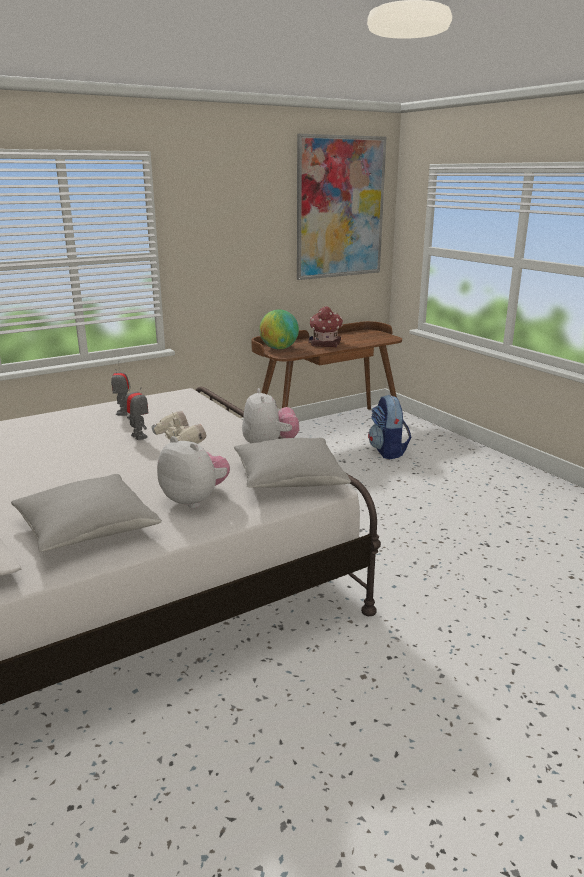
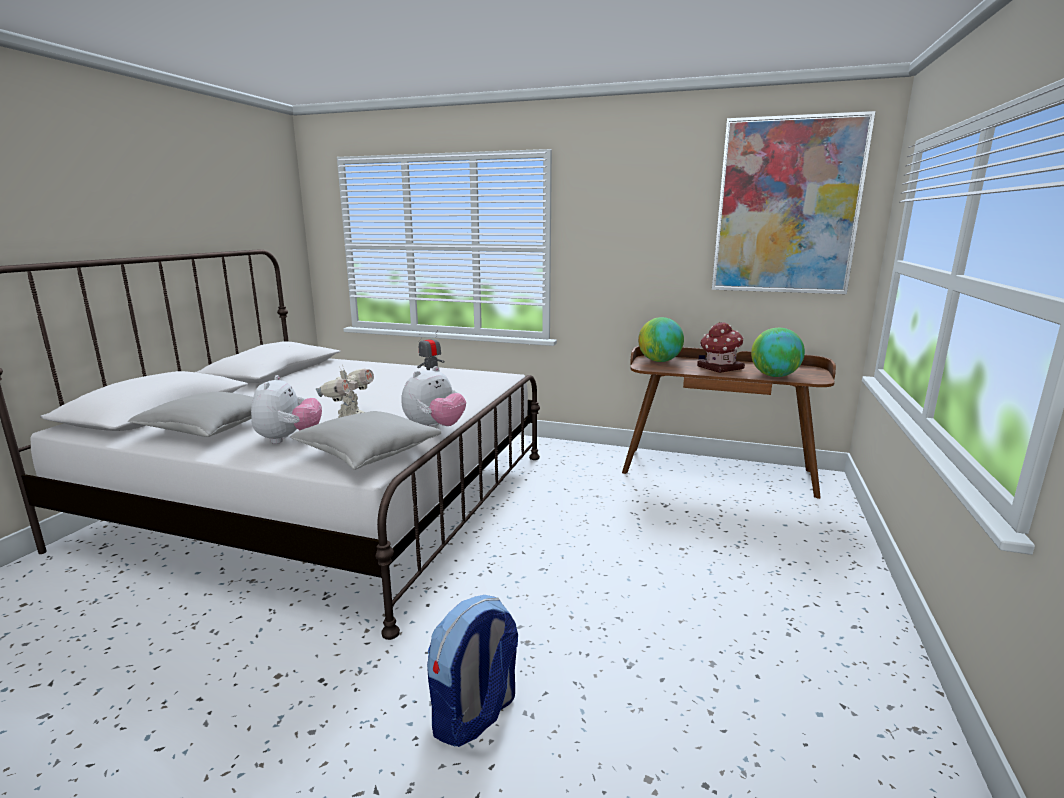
camera: 50 degrees right, 5 degrees down
(139, 436) = (391, 392): toy robot -> none
(367, 341) = (774, 376): none -> globe
(388, 451) = (734, 518): backpack -> backpack (474, 715)

